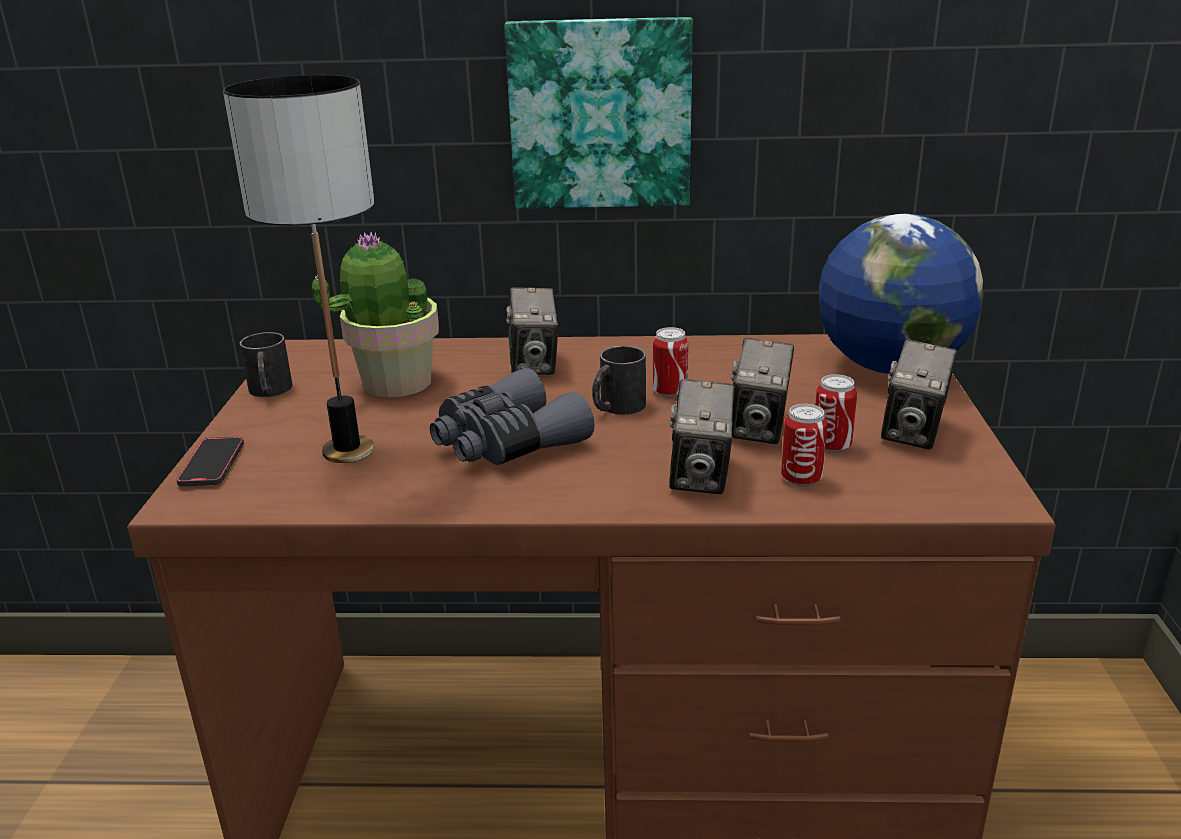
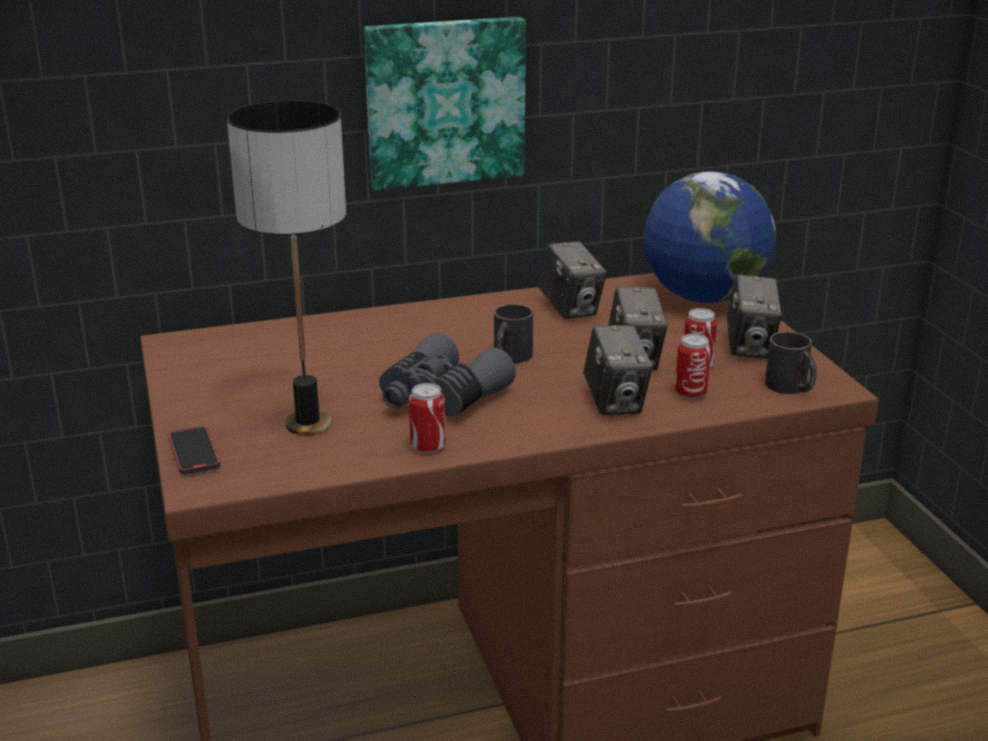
camera: 20 degrees left, 0 degrees up
(269, 391) = (183, 384): black mug -> black mug (791, 388)
(395, 383) = (297, 361): potted plant -> none
(534, 365) = (410, 330): camera -> camera (571, 309)
(670, 392) = (543, 339): can -> can (428, 447)

